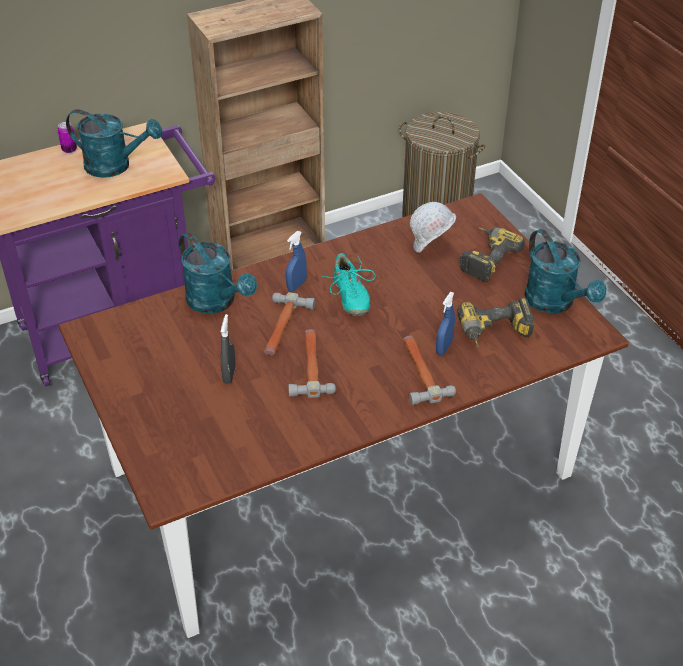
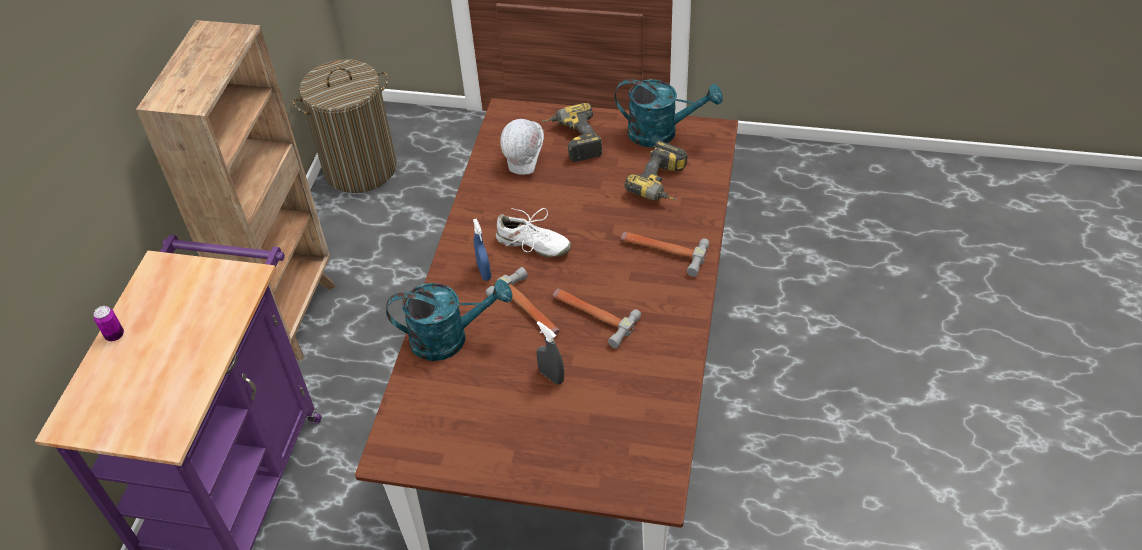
camera: 50 degrees left, 5 degrees up
(115, 166) = (189, 310): turquoise watering can -> none
(349, 296) = (532, 245): turquoise shoe -> white shoe
(444, 348) = (649, 222): blue spray bottle -> none

